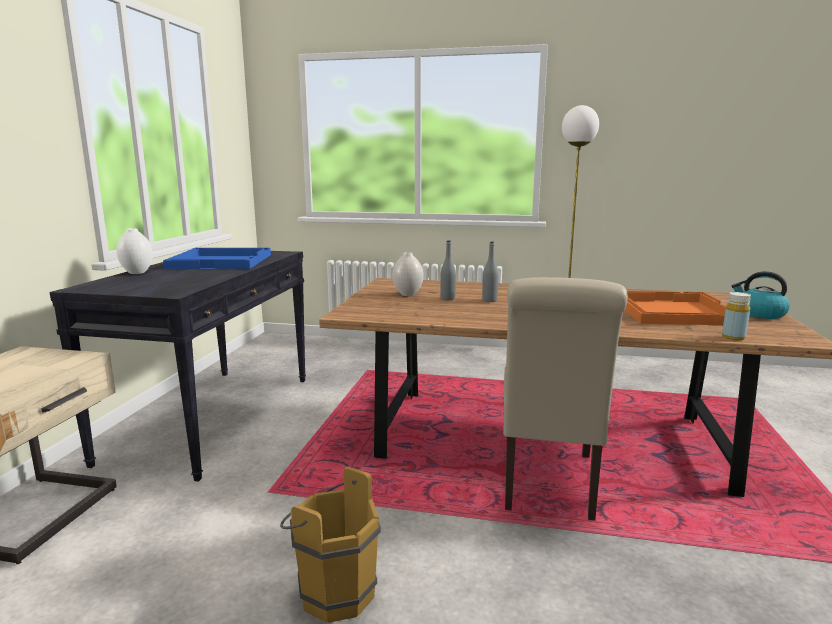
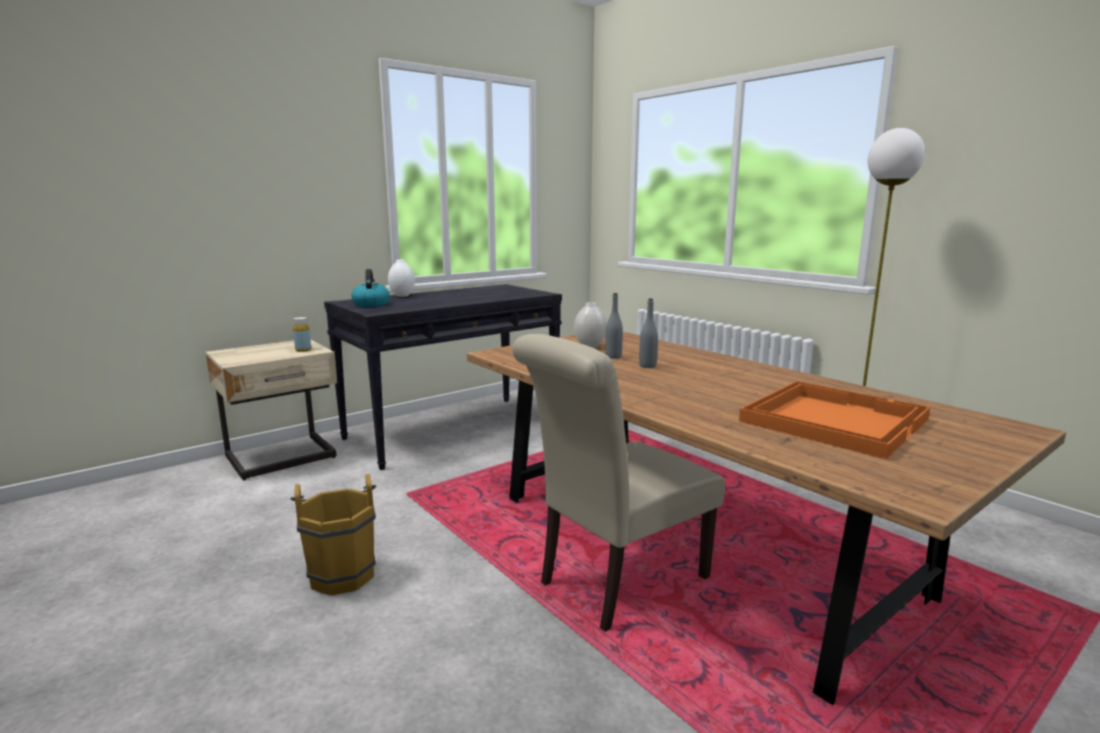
camera: 40 degrees right, 0 degrees up
(222, 261) = (477, 294): blue tray -> none
(733, 337) = (810, 463): yellow bottle -> yellow bottle (303, 350)
(759, 314) = (963, 453): kettle -> kettle (371, 304)

